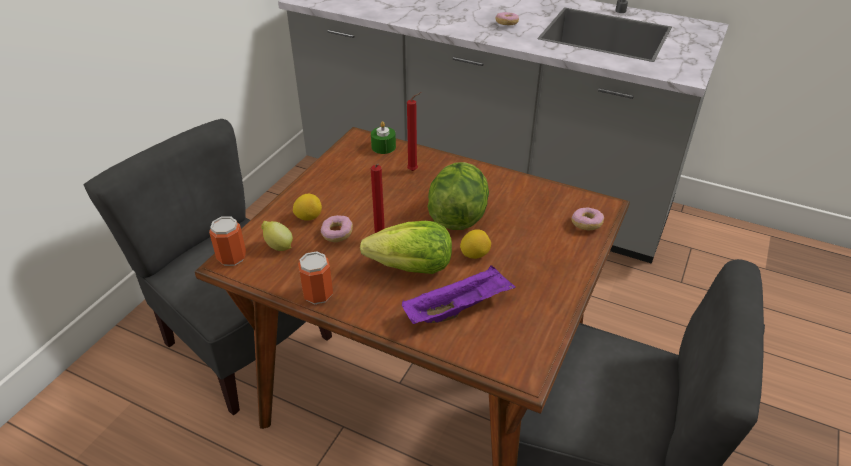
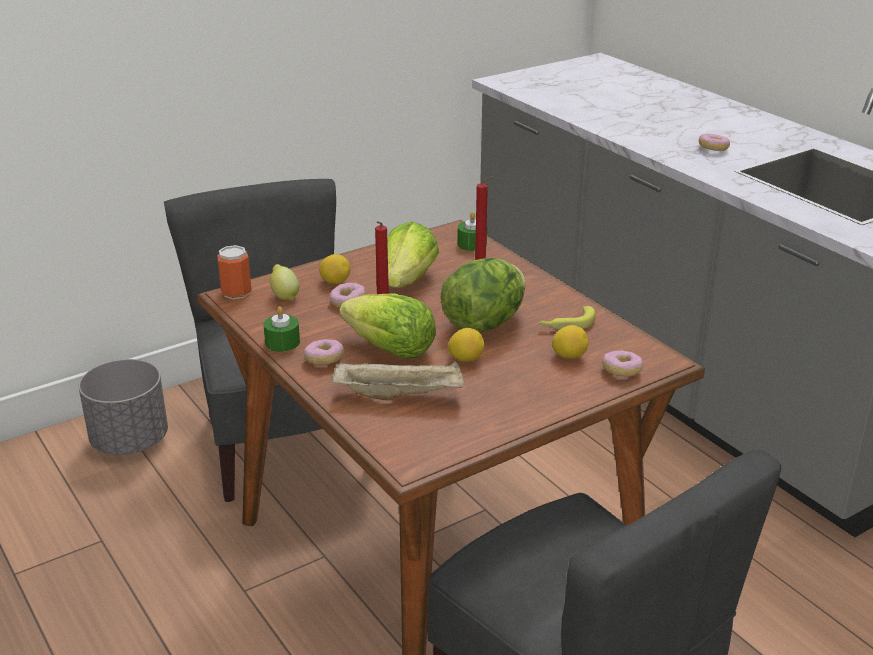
camera: 30 degrees right, 10 degrees down
(108, 394) = (130, 440): none -> grey planter
(318, 294) = (282, 342): can -> green candle
(366, 197) = (408, 281): none -> lettuce
(368, 298) = (324, 360): none -> donut
(458, 308) = (401, 395): purple tray -> beige tray
(514, 197) = (567, 324): none -> banana
(541, 224) = (569, 356): none -> lemon

